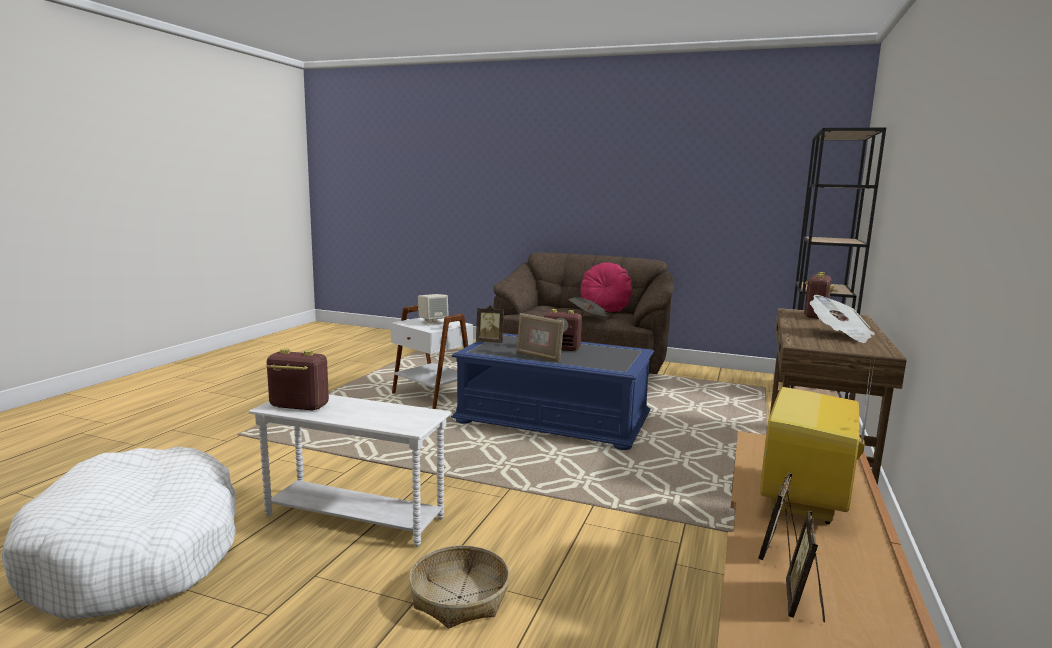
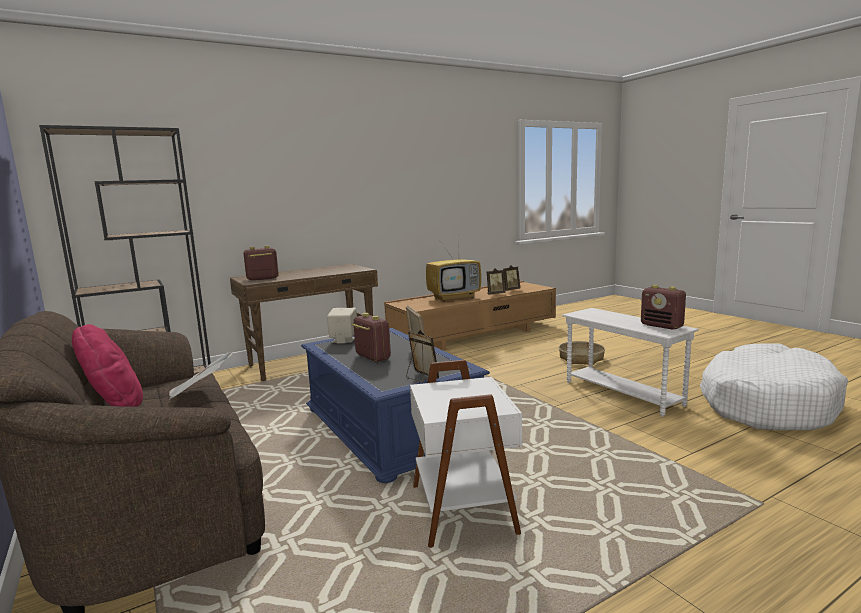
camera: 140 degrees left, 0 degrees up
(433, 323) = (459, 397): beige speaker -> beige speaker (343, 340)
(840, 335) = (322, 270): newspaper -> none

